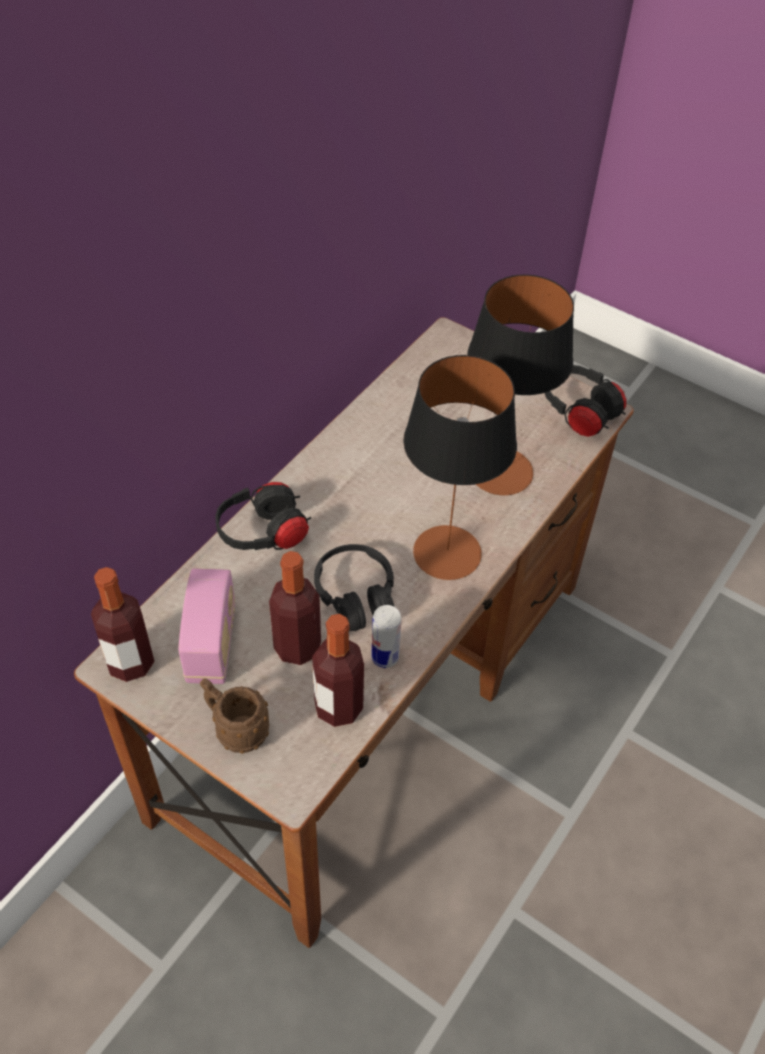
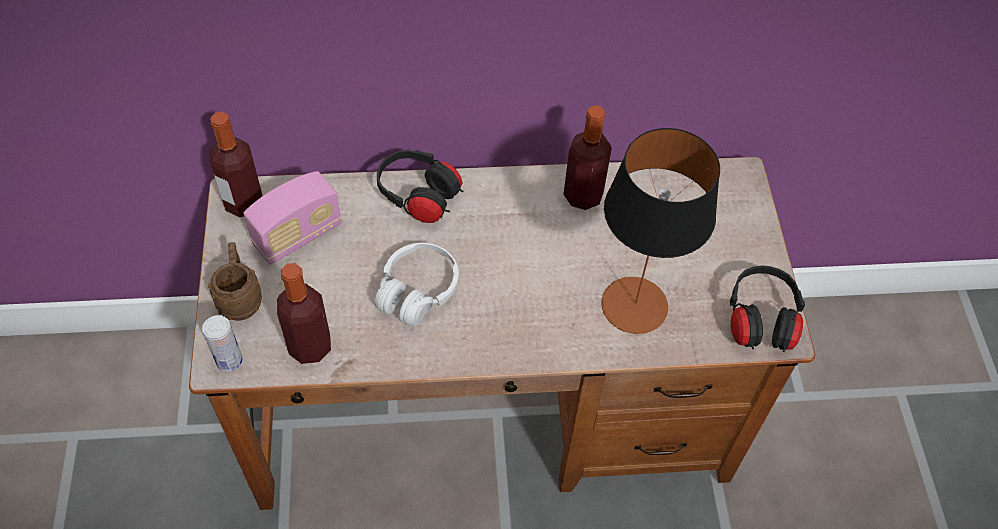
camera: 50 degrees right, 5 degrees up
(297, 647) = (339, 286): bottle -> bottle (583, 195)
(356, 595) = (417, 291): black headphones -> white headphones
(385, 657) = (378, 346): can -> can (229, 361)
(447, 553) = (513, 322): table lamp -> none

